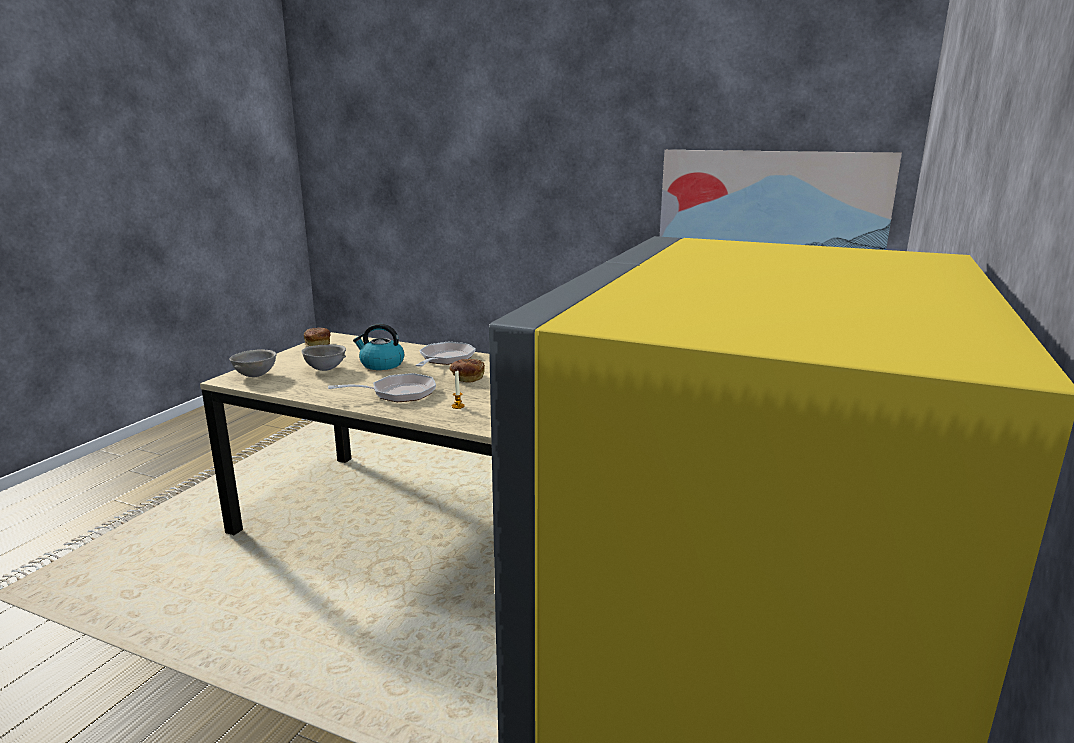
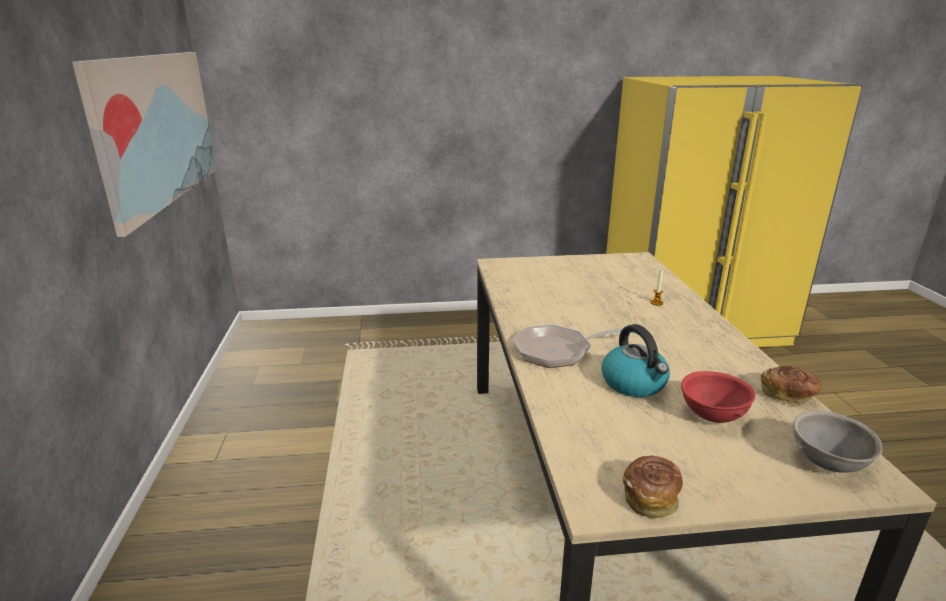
camera: 120 degrees left, 5 degrees up
(325, 369) = (712, 417): grey bowl -> red bowl
(398, 393) = (682, 337): frying pan -> none
(467, 378) = (592, 320): bread -> bread (788, 395)

